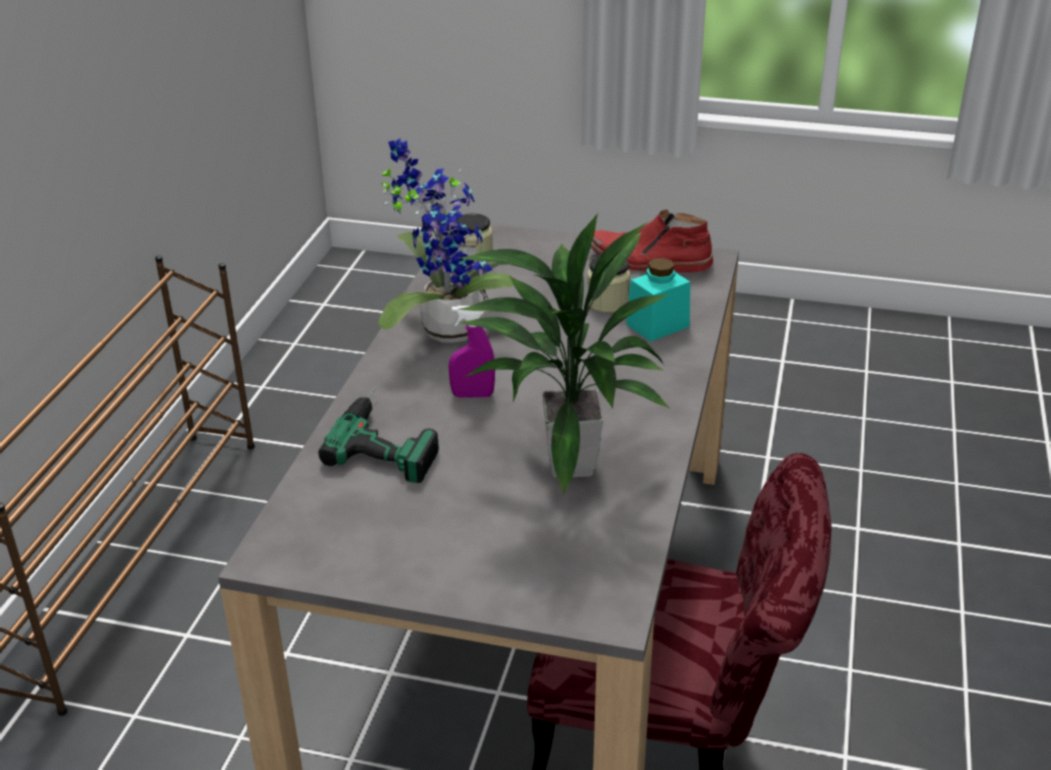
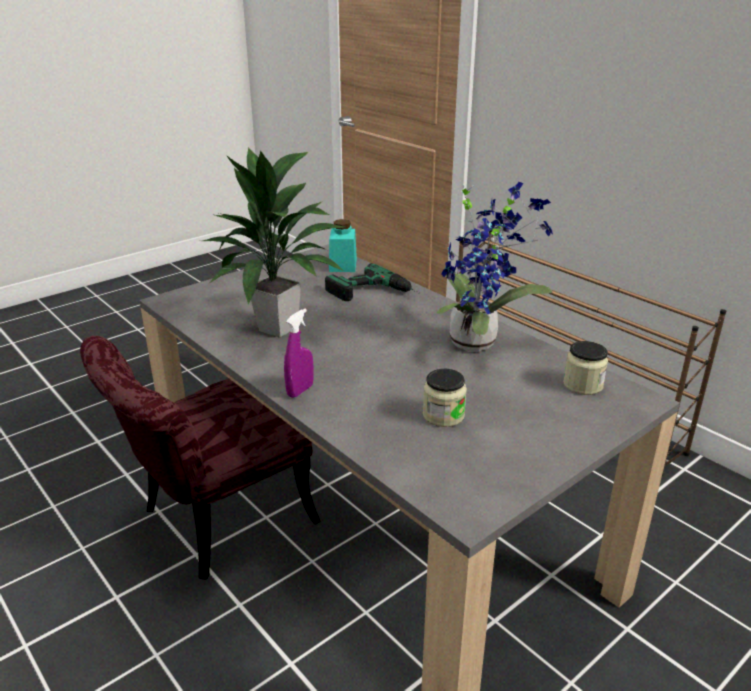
camera: 125 degrees right, 5 degrees down
(472, 395) = (385, 325): purple spray bottle -> purple spray bottle (300, 391)
(649, 261) = (498, 471): red boot -> none
(657, 325) = (381, 422): turquoise jar -> turquoise jar (343, 265)

